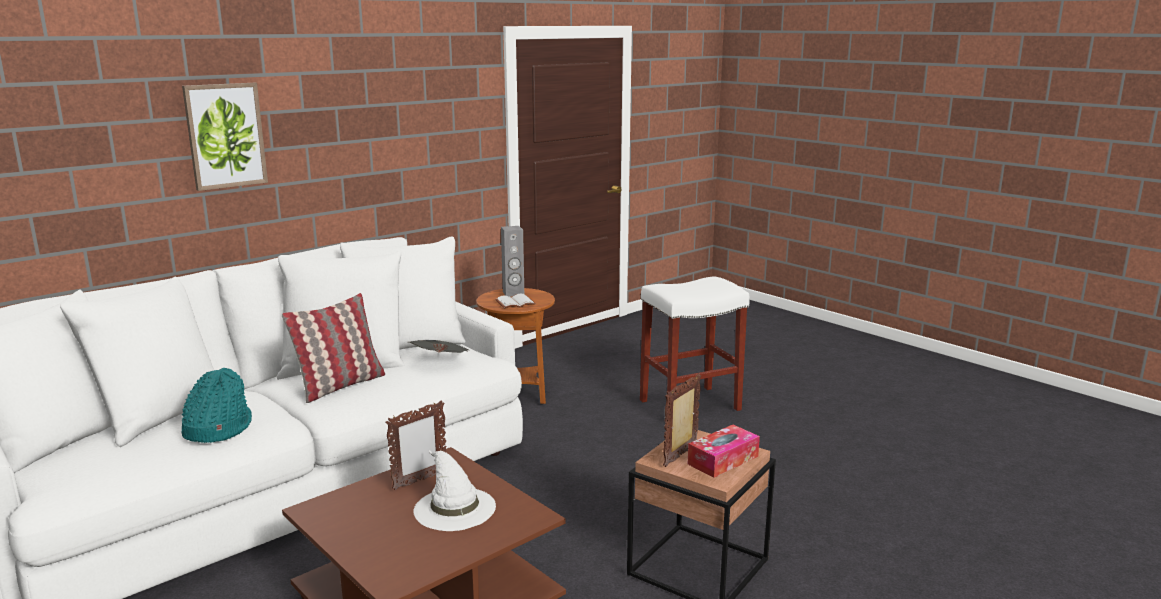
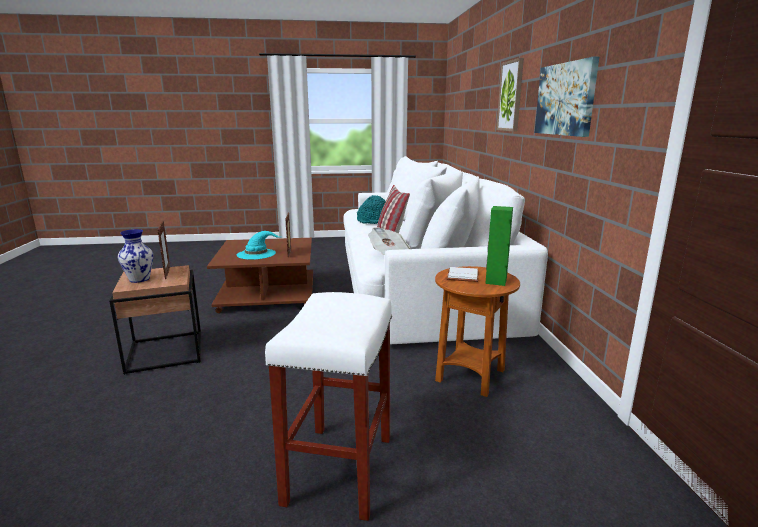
camera: 125 degrees right, 0 degrees up
(377, 131) = (565, 99): none -> picture
(453, 508) = (257, 254): white hat -> turquoise hat
(513, 293) = (495, 281): grey speaker -> green speaker
(723, 460) = (139, 279): tissue box -> vase

